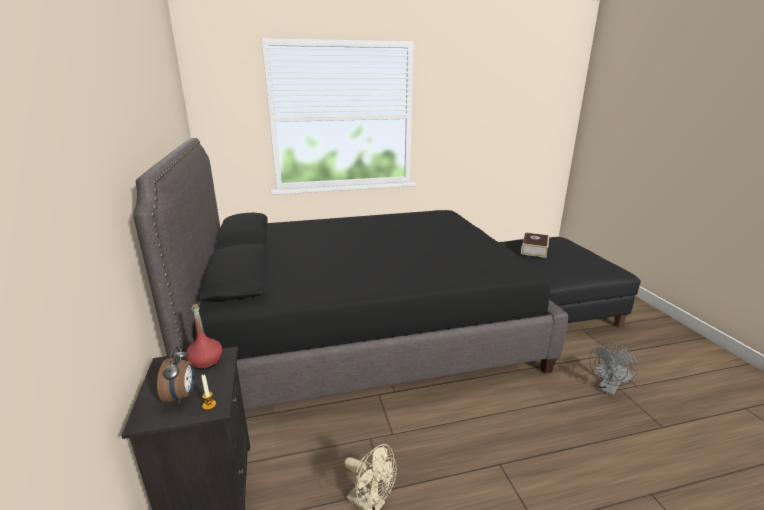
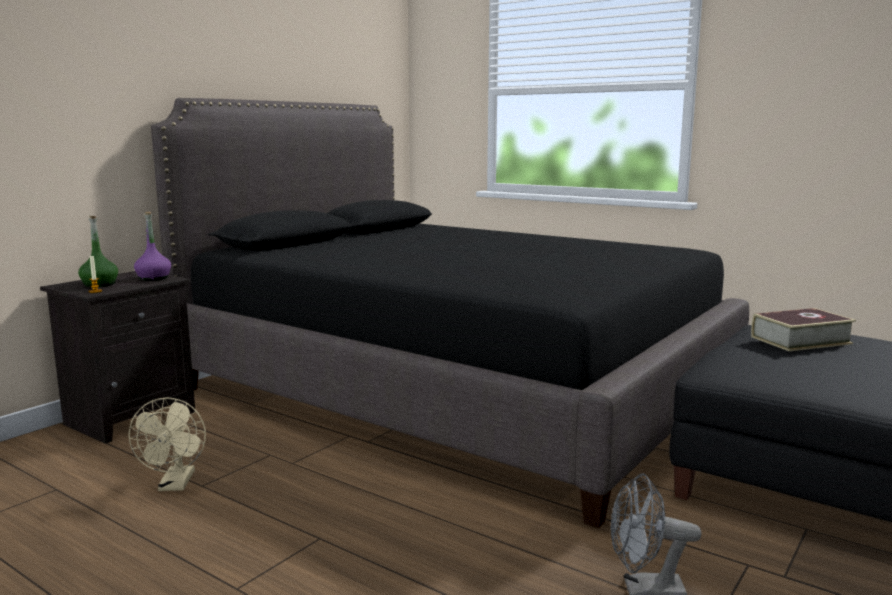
camera: 50 degrees right, 10 degrees down
(182, 396) = (99, 284): alarm clock -> green bottle
(206, 362) = (154, 278): red bottle -> purple bottle

